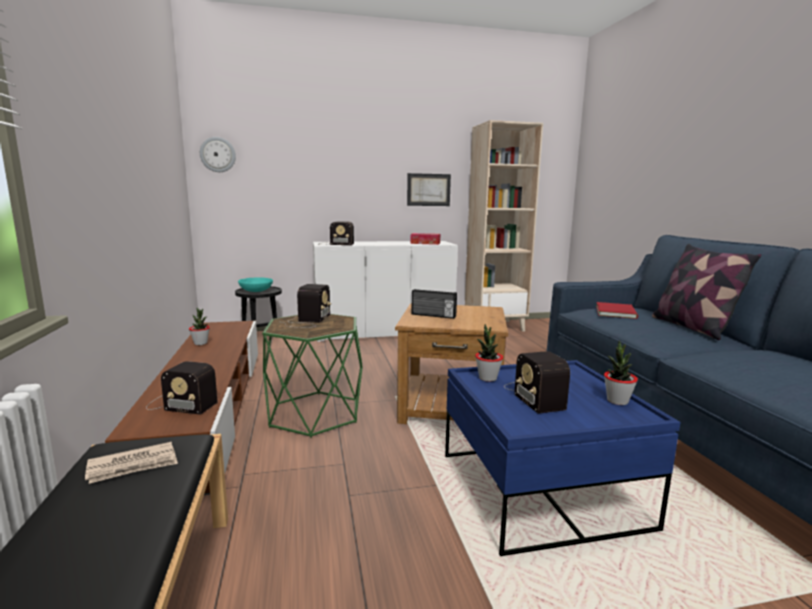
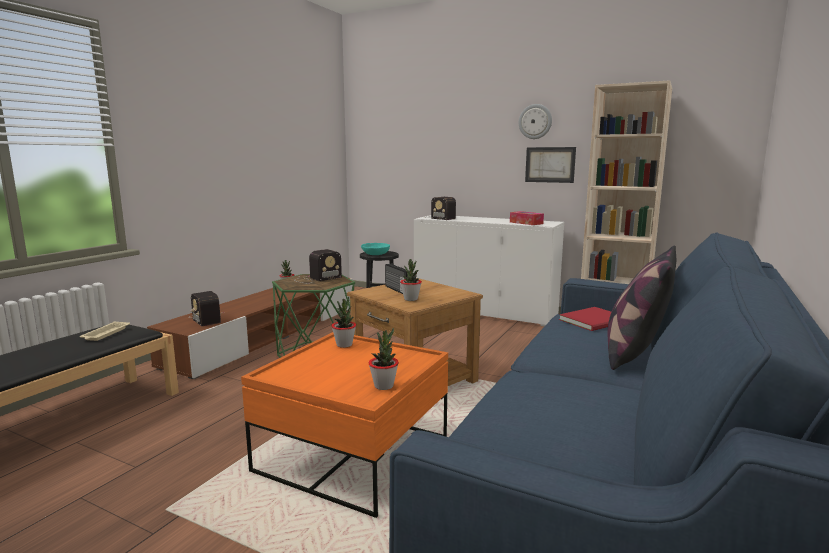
camera: 40 degrees right, 0 degrees up
(133, 465) = (105, 334): newspaper -> beige tray
(218, 154) = (366, 137): wall clock -> wall clock (535, 121)
(471, 321) = (411, 299): none -> potted plant
(533, 394) = (340, 363): radio -> none
(541, 490) = (353, 455): blue coffee table -> orange coffee table

